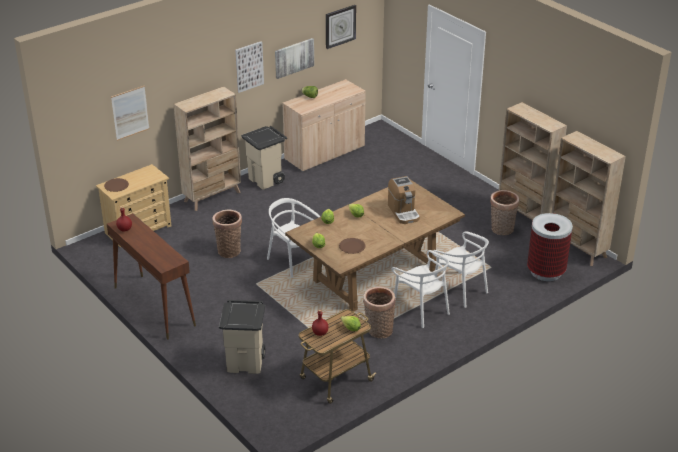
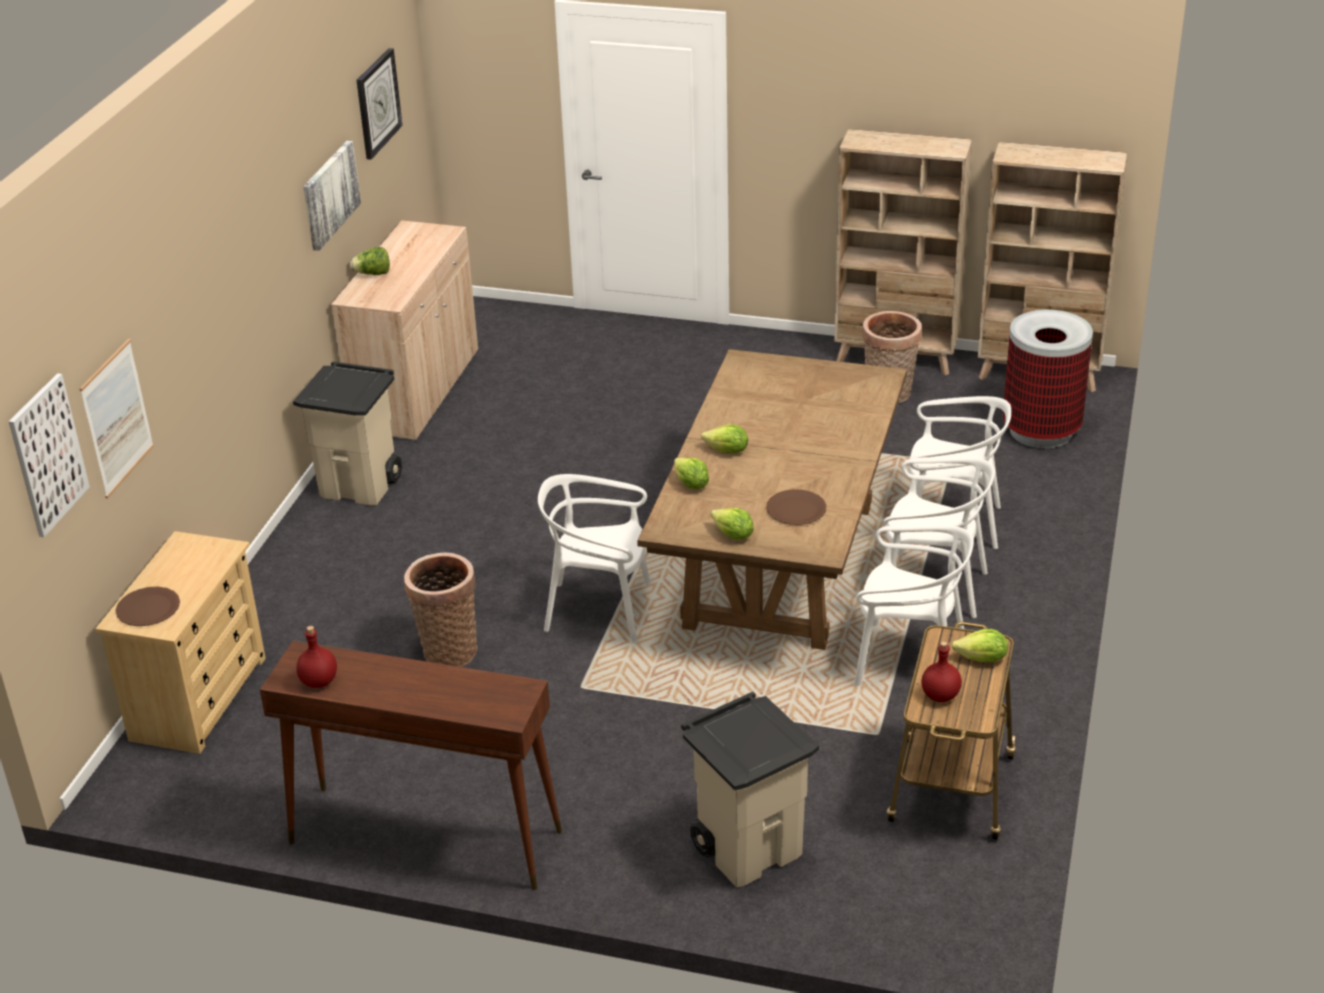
camera: 35 degrees left, 0 degrees up
(212, 197) = (287, 563): beige bookcase -> none
(249, 66) = (274, 236): picture -> picture (48, 455)
(378, 330) = (909, 661): basket -> white chair
(403, 212) = (802, 410): coffee machine -> none

